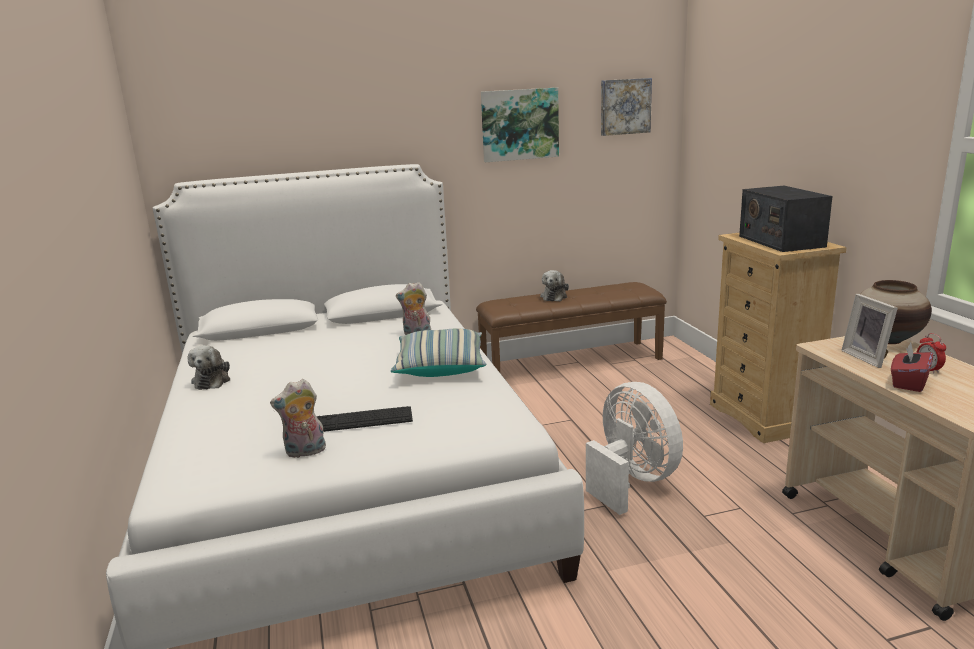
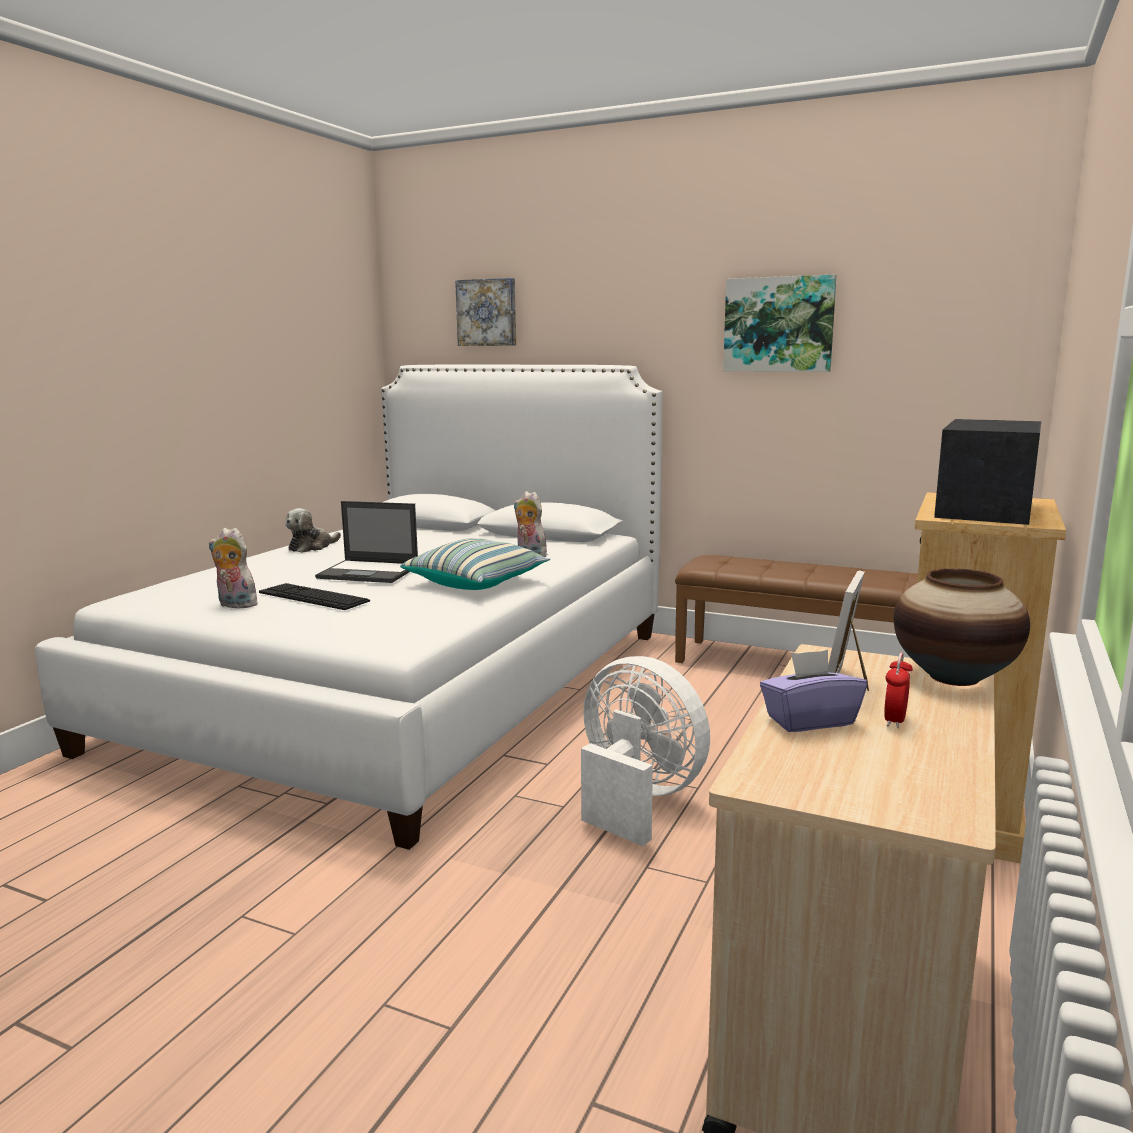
camera: 40 degrees right, 5 degrees down
(339, 385) = (370, 572): none -> laptop
(554, 296) = (791, 567): plush toy -> none
(624, 106) = (949, 305): picture -> picture (487, 312)
(632, 481) = (636, 799): white fan -> white fan turned 60 degrees counterclockwise
(908, 383) = (809, 720): red tissue box -> purple tissue box

